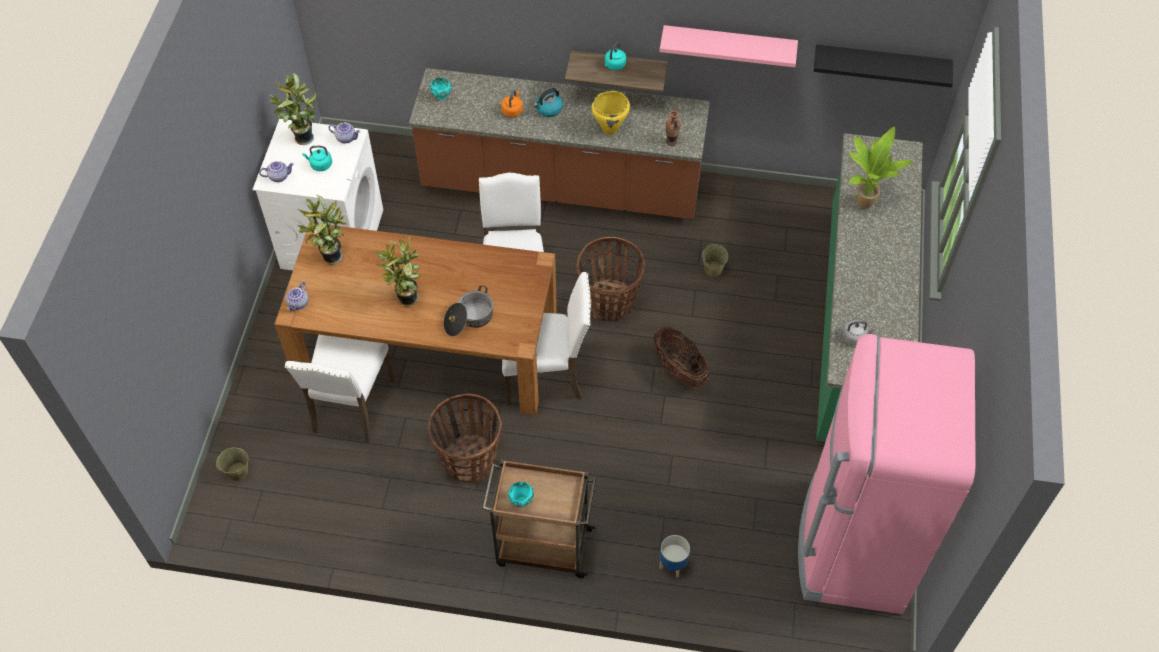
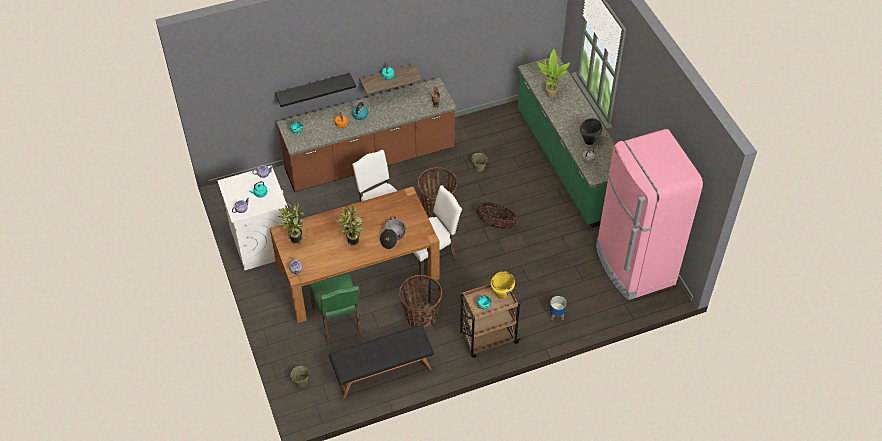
camera: 30 degrees left, 5 degrees down
(302, 137) = (238, 184): potted plant -> none
(351, 407) = (338, 321): white chair -> green chair
(356, 517) = (382, 371): none -> black bench
(610, 129) = (400, 112): yellow cooking pot -> yellow cooking pot (502, 295)
(729, 44) = (445, 41): pink shelf -> none
(876, 307) = (589, 141): none -> black cooking pot
(881, 64) = (525, 22): black shelf -> black shelf (313, 89)

